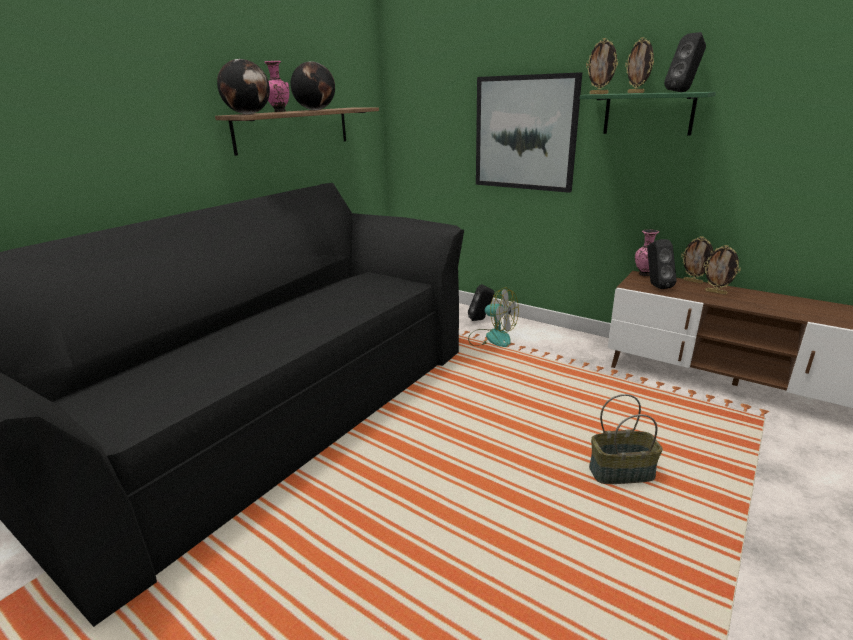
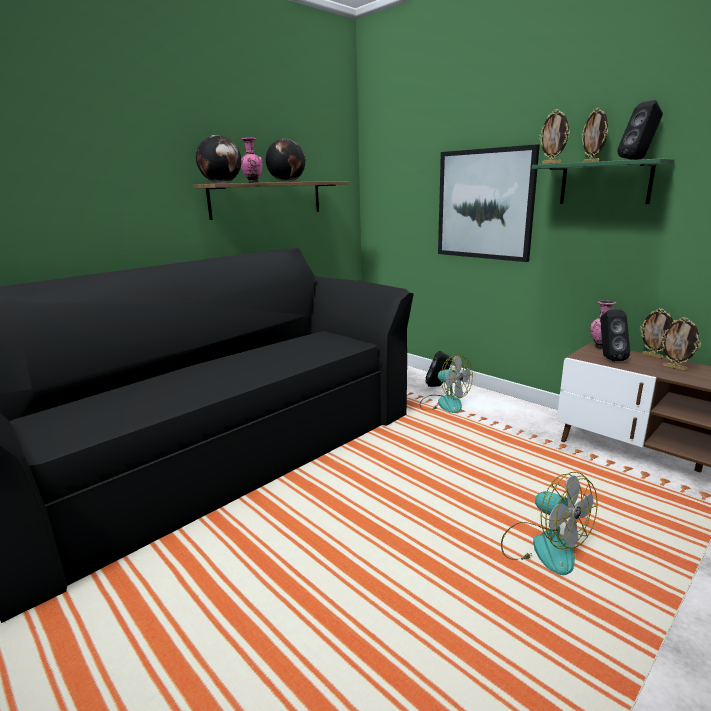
camera: 10 degrees right, 5 degrees down
(621, 471) = (543, 546): basket -> fan

